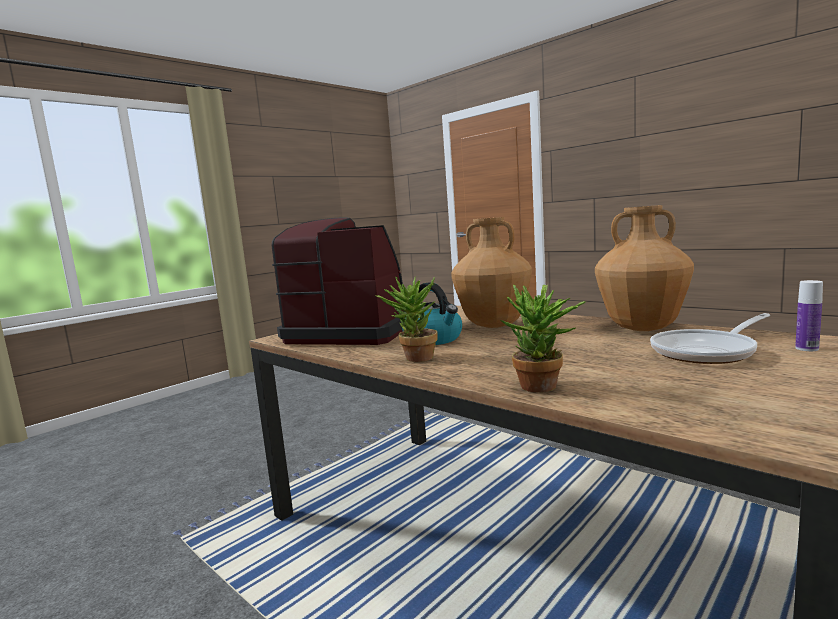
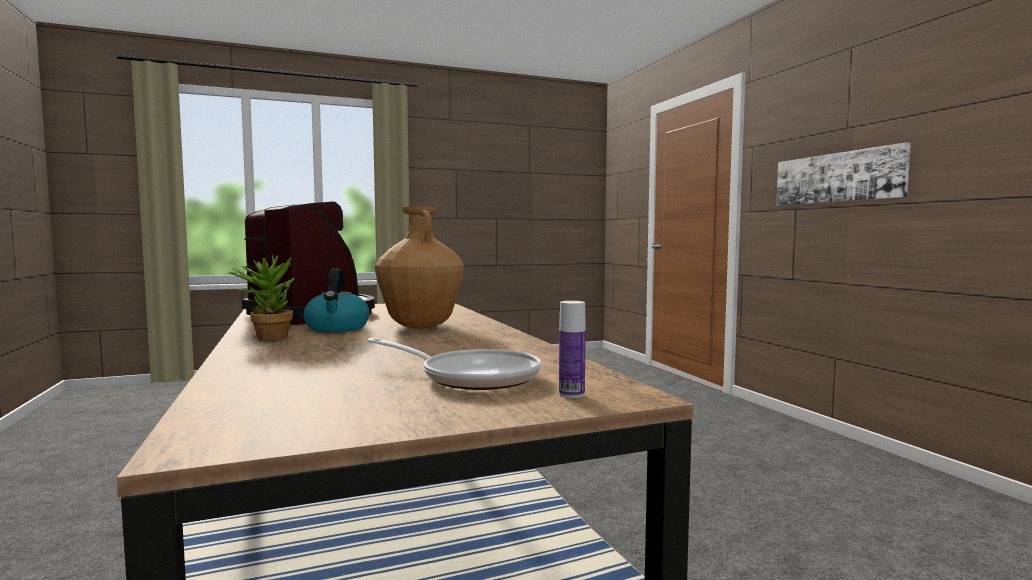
camera: 25 degrees right, 5 degrees down
(544, 388) = (241, 372): potted plant -> none
(630, 173) = (838, 177): none -> picture
(643, 328) = (517, 350): brown vase -> none
(708, 352) = (472, 377): frying pan -> frying pan turned 150 degrees counterclockwise

